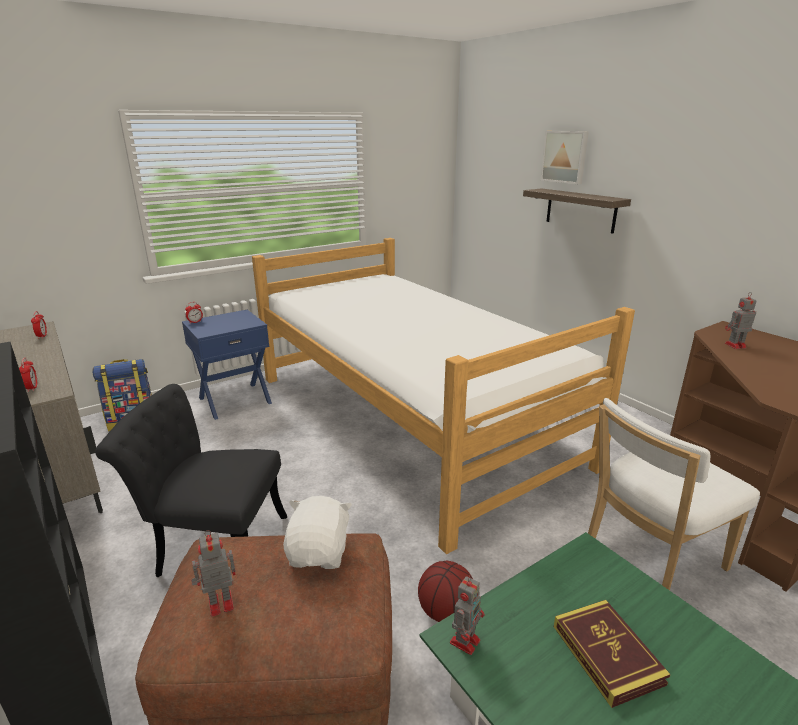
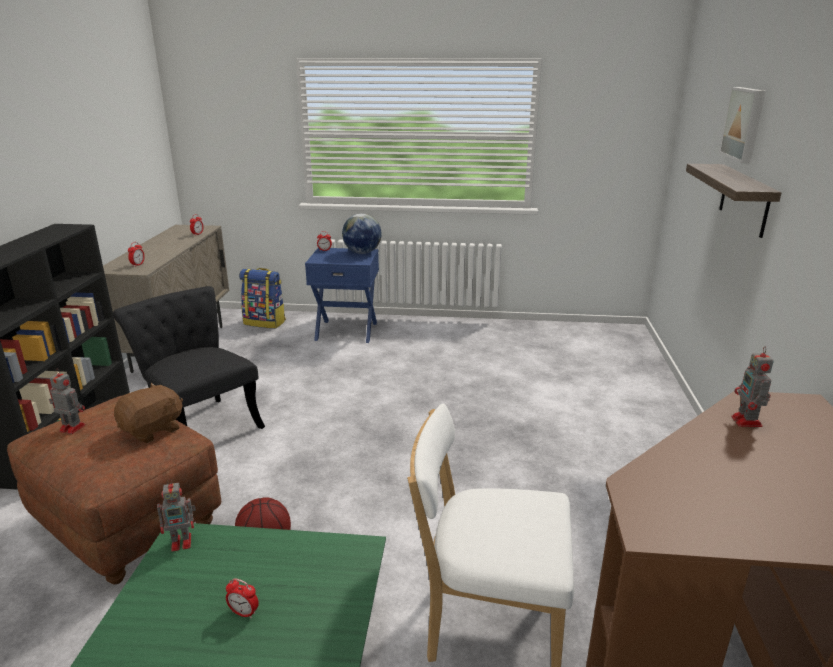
camera: 40 degrees right, 0 degrees up
(238, 315) = (362, 252): none -> globe
(319, 552) = (153, 430): white plush toy -> brown plush toy
(410, 418) = (460, 397): bed -> none
(607, 654) = (244, 613): book -> alarm clock
(734, 345) = (747, 422): toy robot -> toy robot turned 120 degrees counterclockwise

